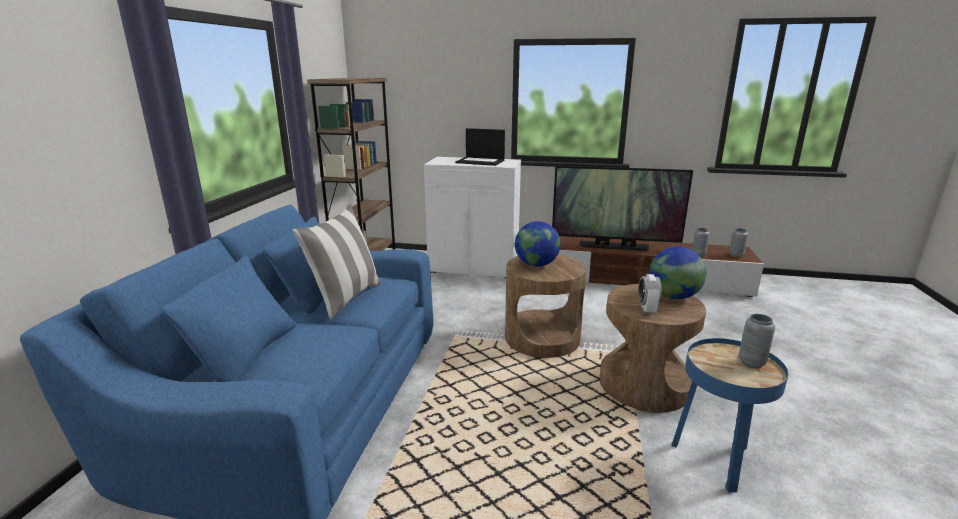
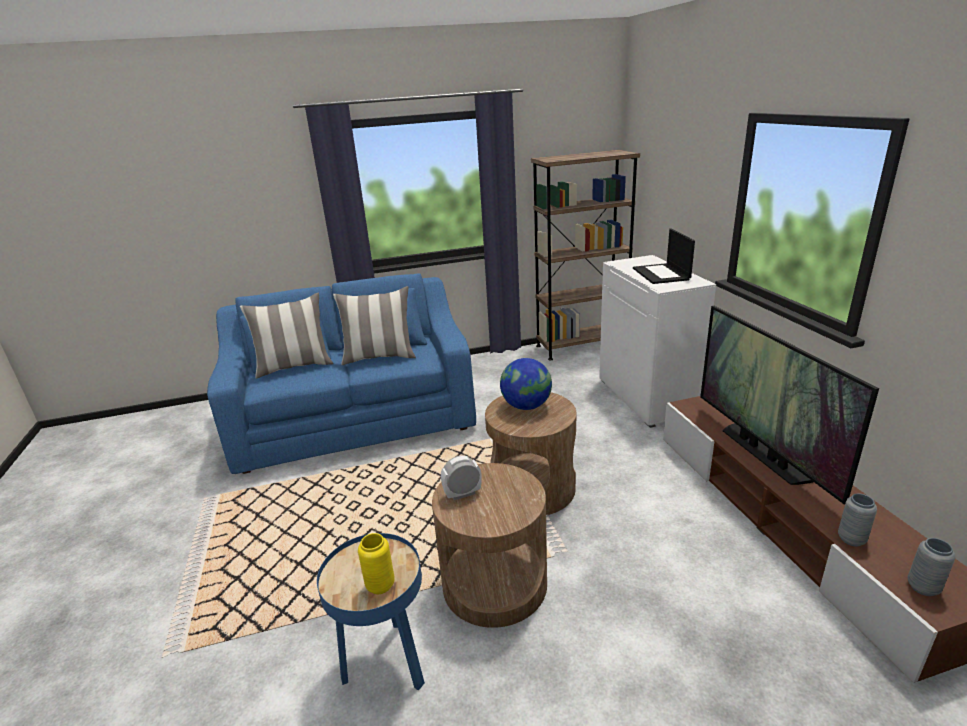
camera: 65 degrees right, 5 degrees up
(277, 349) = (294, 367): none -> pillow
(673, 296) = (514, 506): globe -> none
(751, 363) = (380, 585): grey vase -> yellow vase

